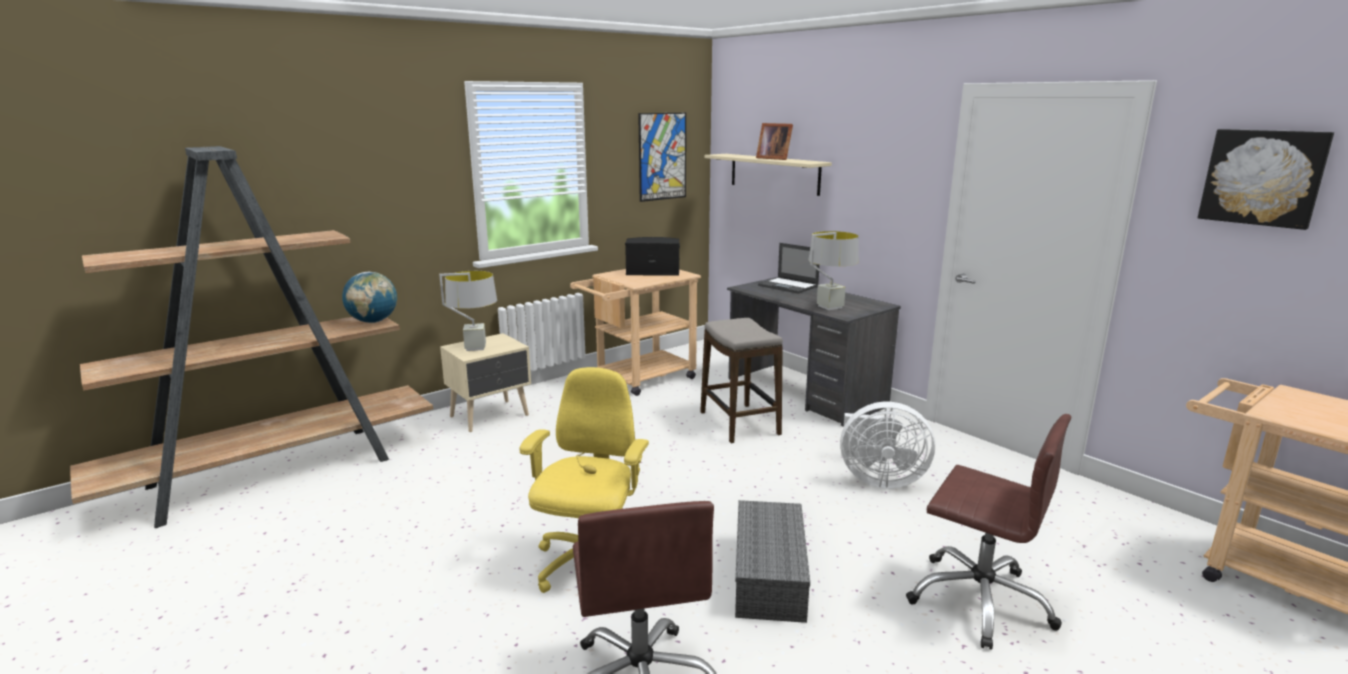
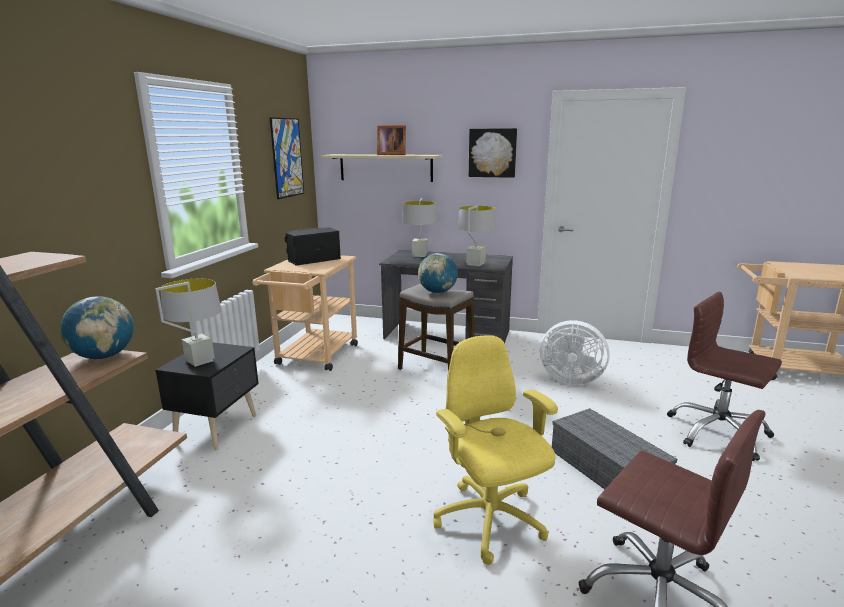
camera: 35 degrees left, 0 degrees up
(491, 416) = (218, 428): beige nightstand -> black nightstand
(741, 330) = (437, 292): none -> globe
(789, 286) = (420, 255): laptop -> grey table lamp
(878, 479) = (569, 379): white fan -> white fan turned 45 degrees clockwise
(980, 600) = (717, 432): brown office chair -> brown office chair turned 135 degrees counterclockwise
(1263, 177) = (750, 143): picture -> picture (492, 153)

